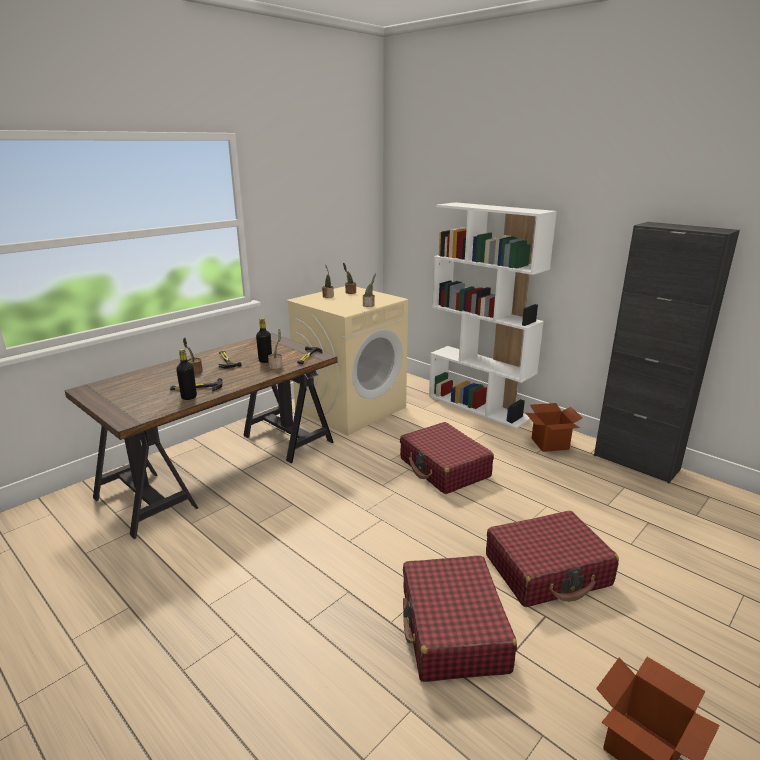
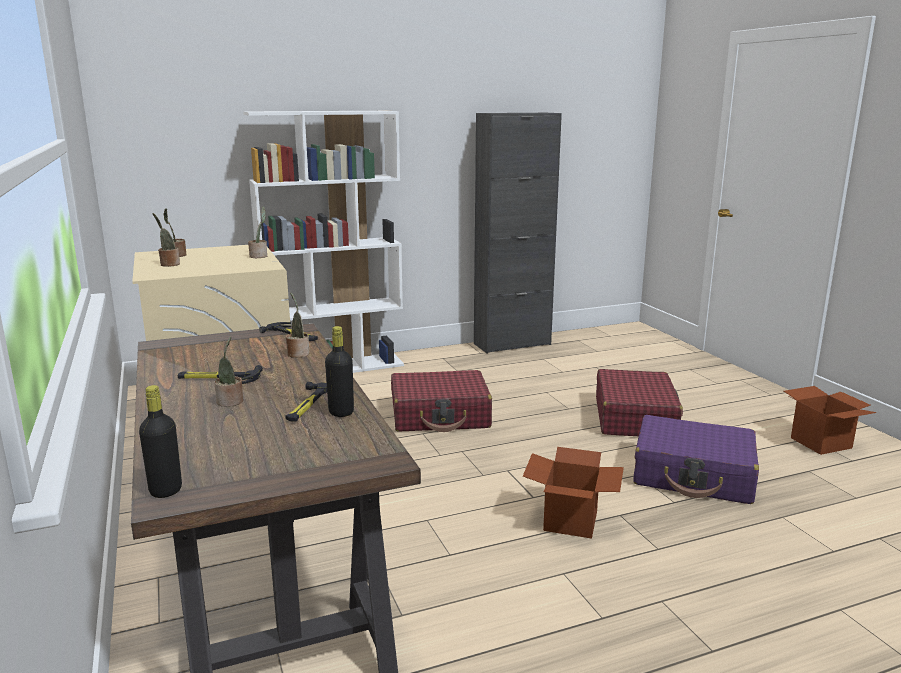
camera: 65 degrees left, 5 degrees down
(265, 361) = (264, 357): black bottle -> black bottle (166, 490)
(453, 630) = (693, 475): red suitcase -> purple suitcase
(550, 443) = (448, 361): cardboard box -> cardboard box (570, 521)

